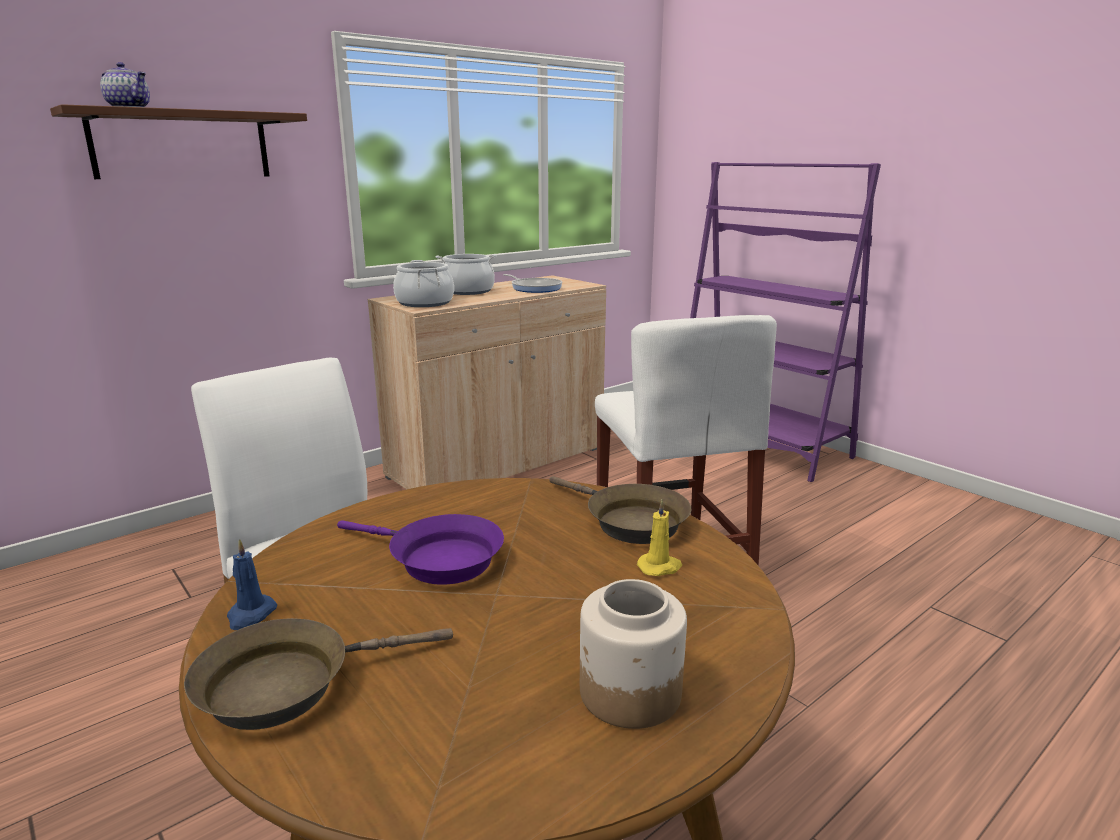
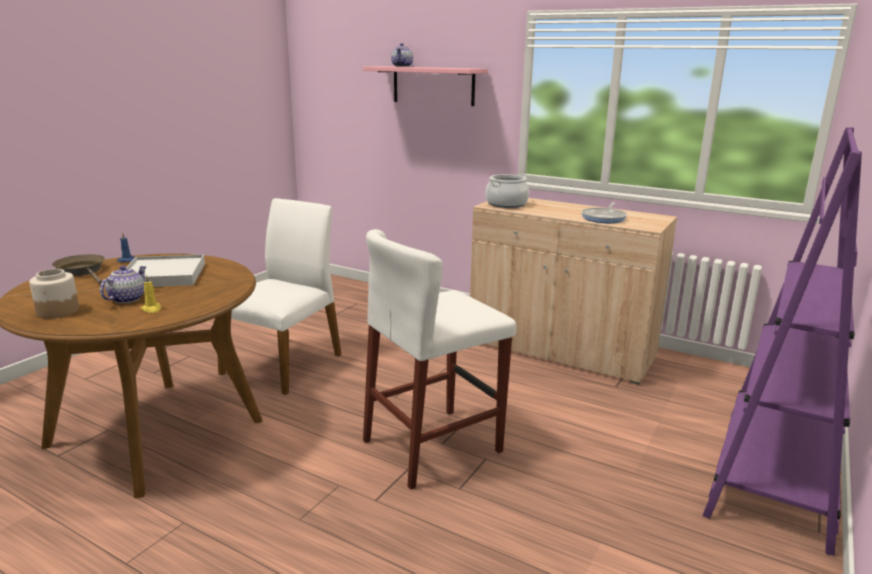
camera: 70 degrees right, 0 degrees up
(182, 145) = (433, 85): brown shelf -> pink shelf
(438, 559) = (163, 275): purple frying pan -> white tray
(467, 291) = (562, 206): cooking pot -> none
(580, 598) = (127, 299): none -> teapot
(629, 522) = (200, 301): brown frying pan -> none

